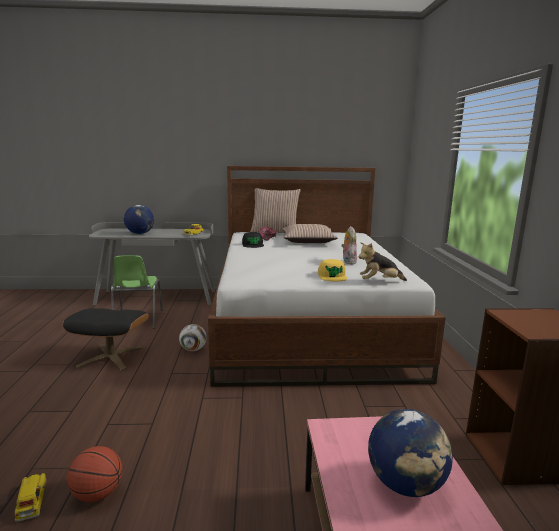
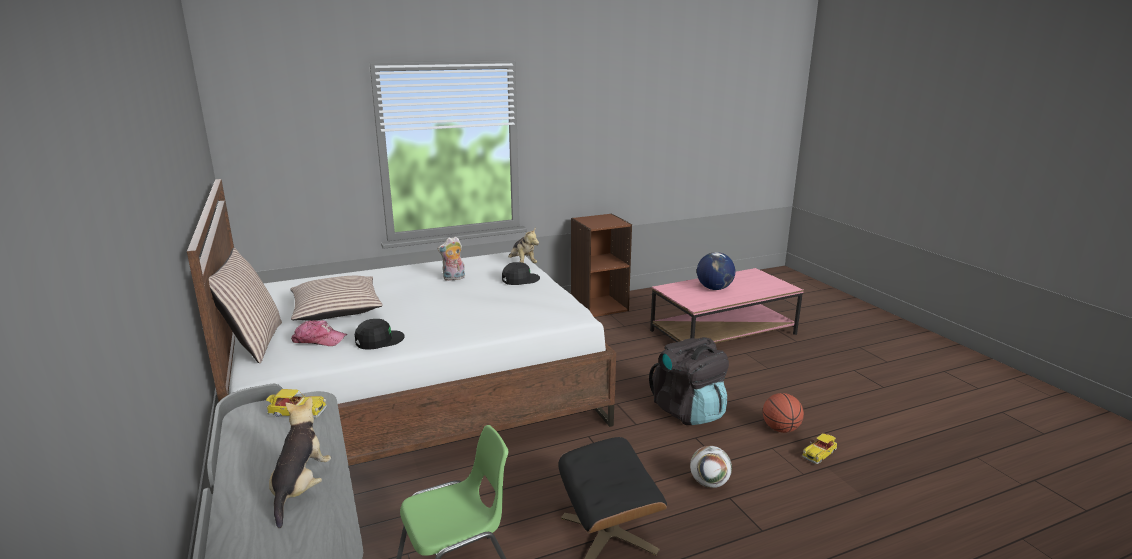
camera: 110 degrees left, 5 degrees up
(140, 233) = (301, 488): globe -> plush toy
(193, 349) = (540, 466): football -> football (709, 483)
(194, 436) = (688, 411): none -> black backpack
(332, 276) = (520, 279): yellow cap -> black cap

